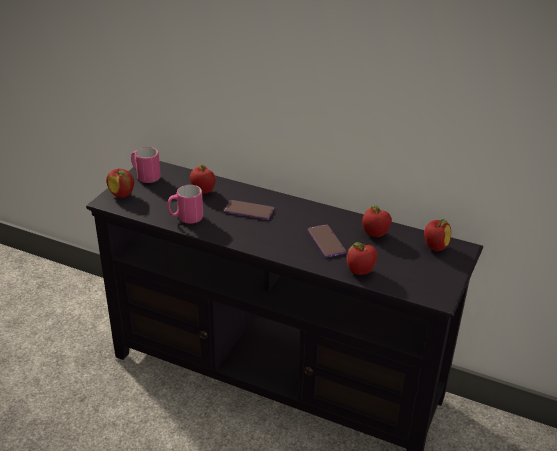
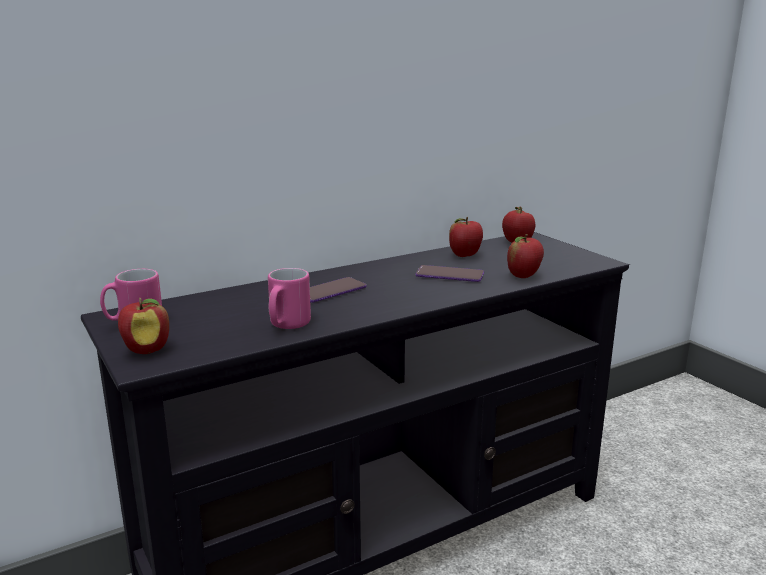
camera: 55 degrees left, 15 degrees down
(202, 191) = (243, 303): apple -> none

